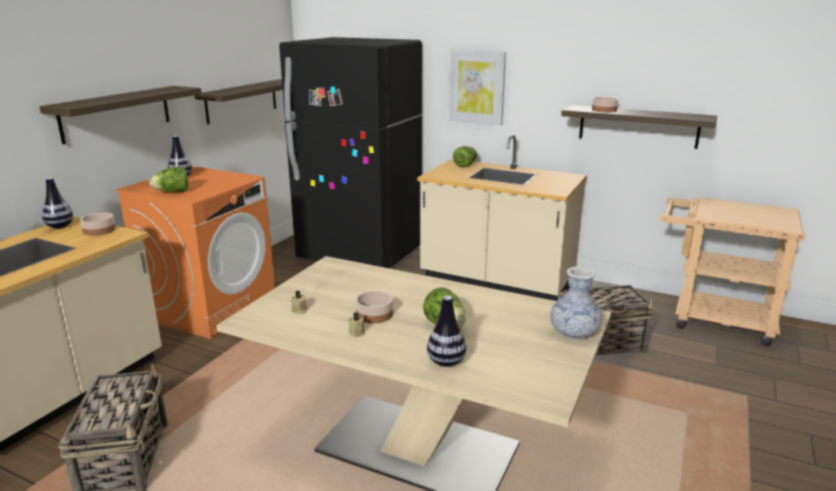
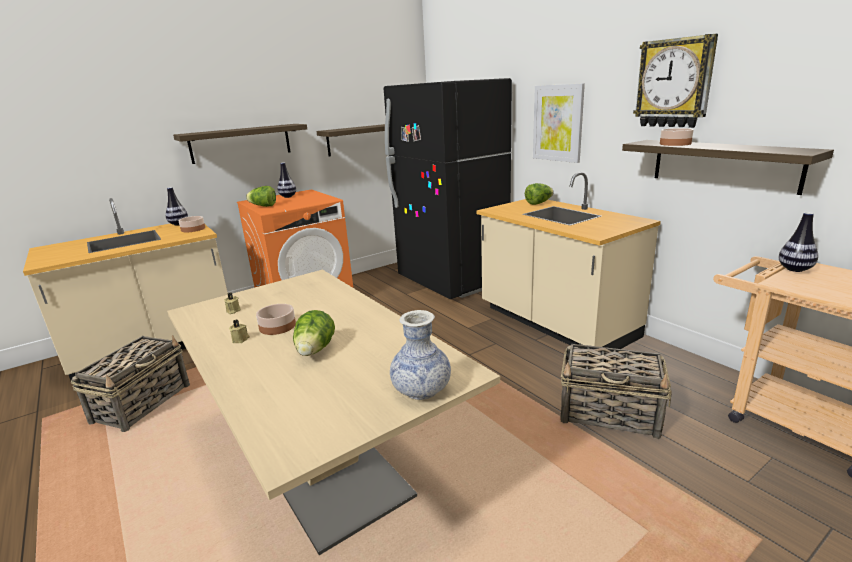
camera: 30 degrees right, 0 degrees up
(446, 362) = (260, 387): vase -> vase (795, 269)
(593, 59) = (674, 83): none -> wall clock

